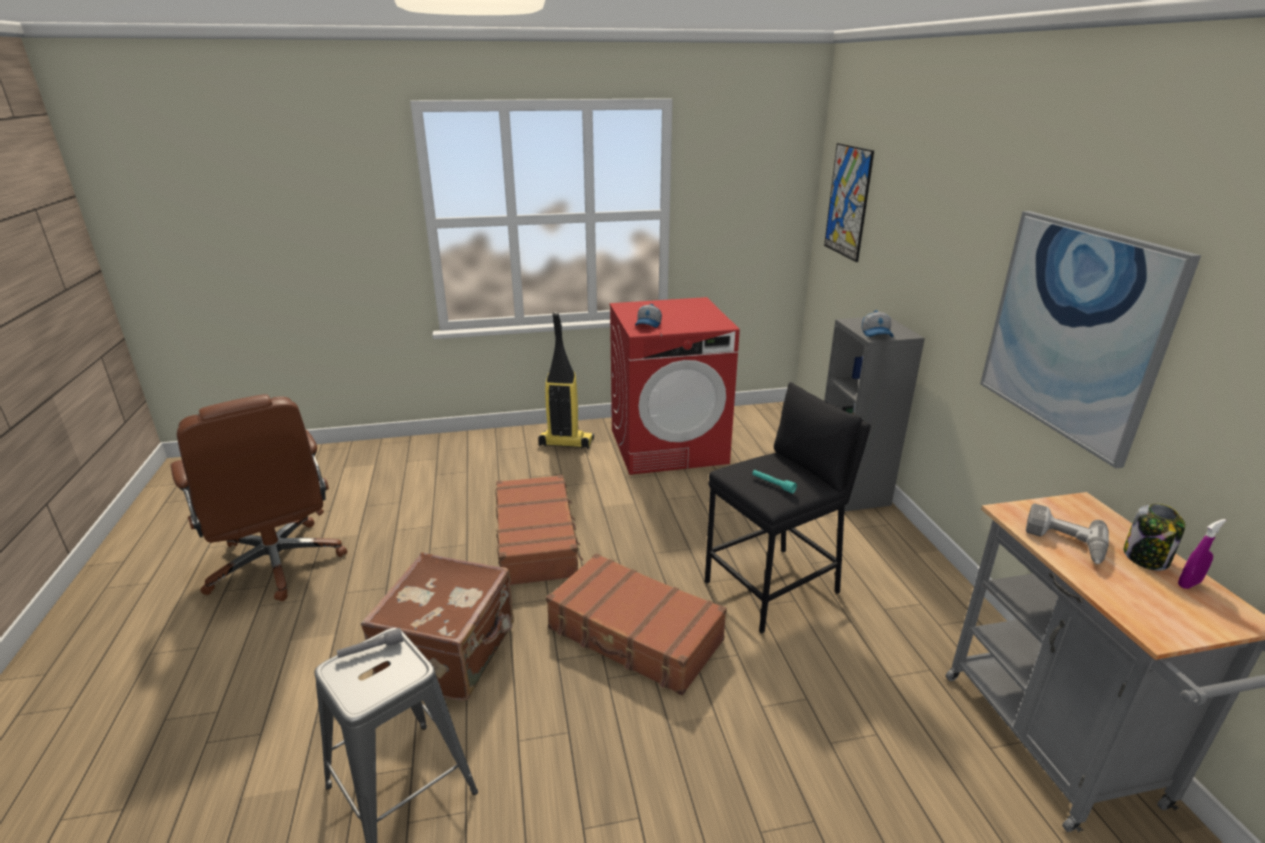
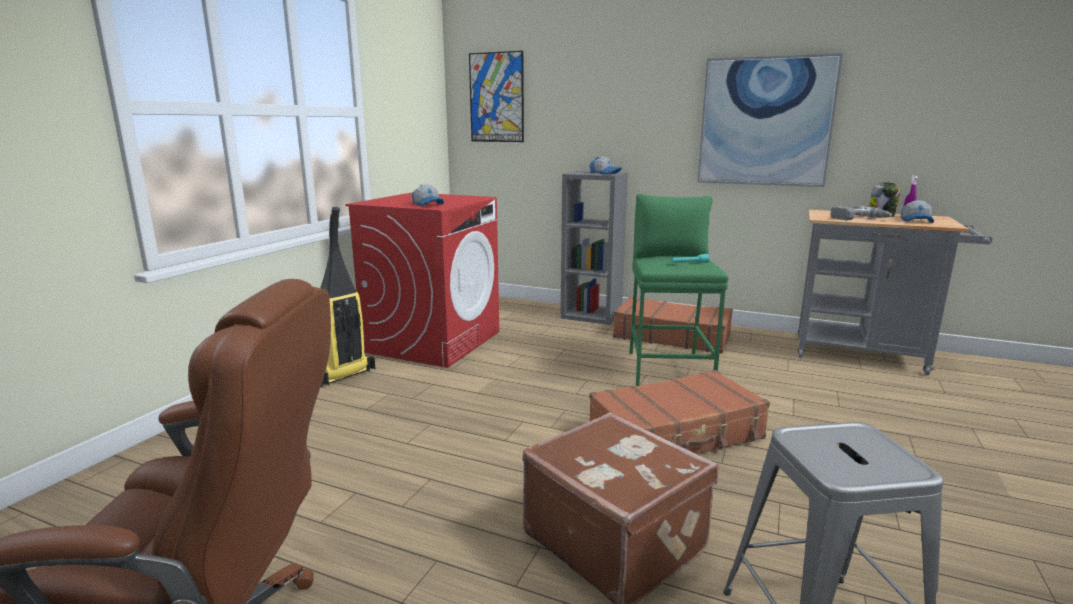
camera: 55 degrees left, 10 degrees down
(371, 649) = (813, 447): grey flashlight -> none
(537, 540) = (483, 437): brown suitcase -> brown suitcase (671, 336)
(773, 587) = (668, 369): black stool -> green stool
(1143, 596) = (917, 221): none -> cap

